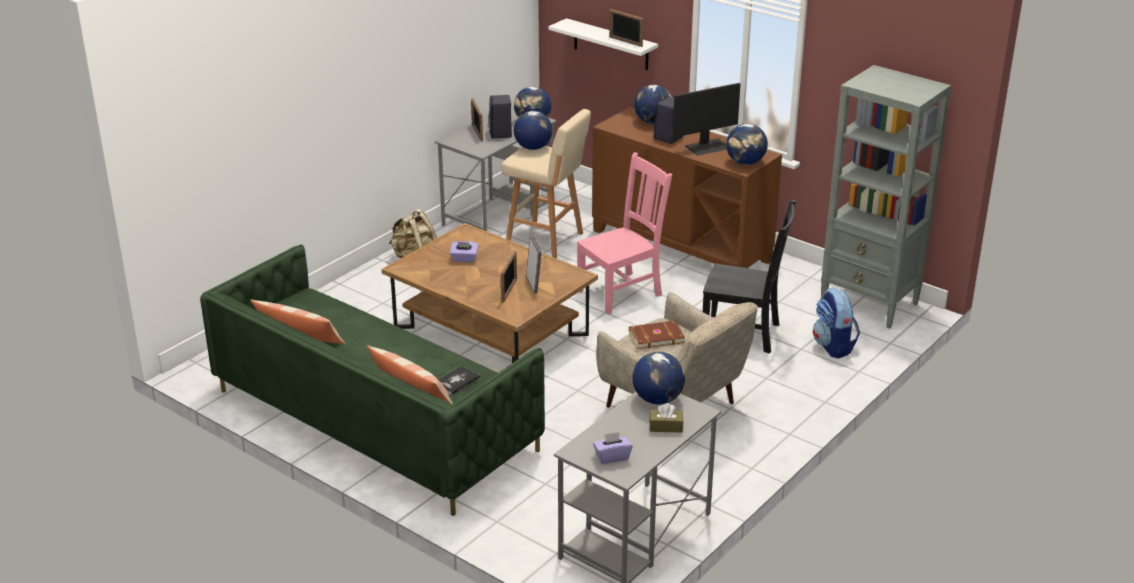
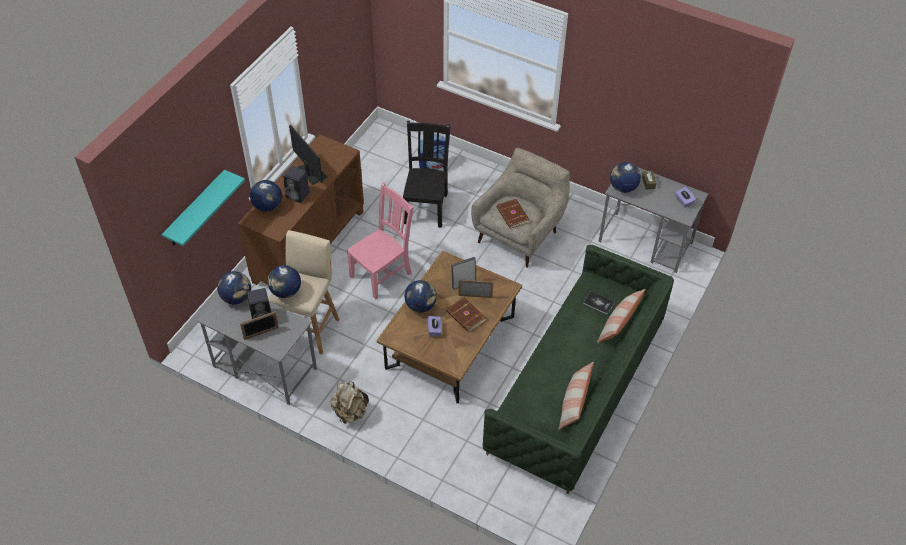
camera: 100 degrees left, 20 degrees up
(477, 281) = (465, 316): none -> brown book
(611, 44) = (196, 210): white shelf -> turquoise shelf
(622, 292) = (382, 274): pink chair -> pink chair turned 90 degrees clockwise
(625, 41) = (221, 189): picture frame -> none
(745, 163) = (337, 151): globe -> globe (421, 306)
(870, 304) = (378, 148): grey bookcase -> none

